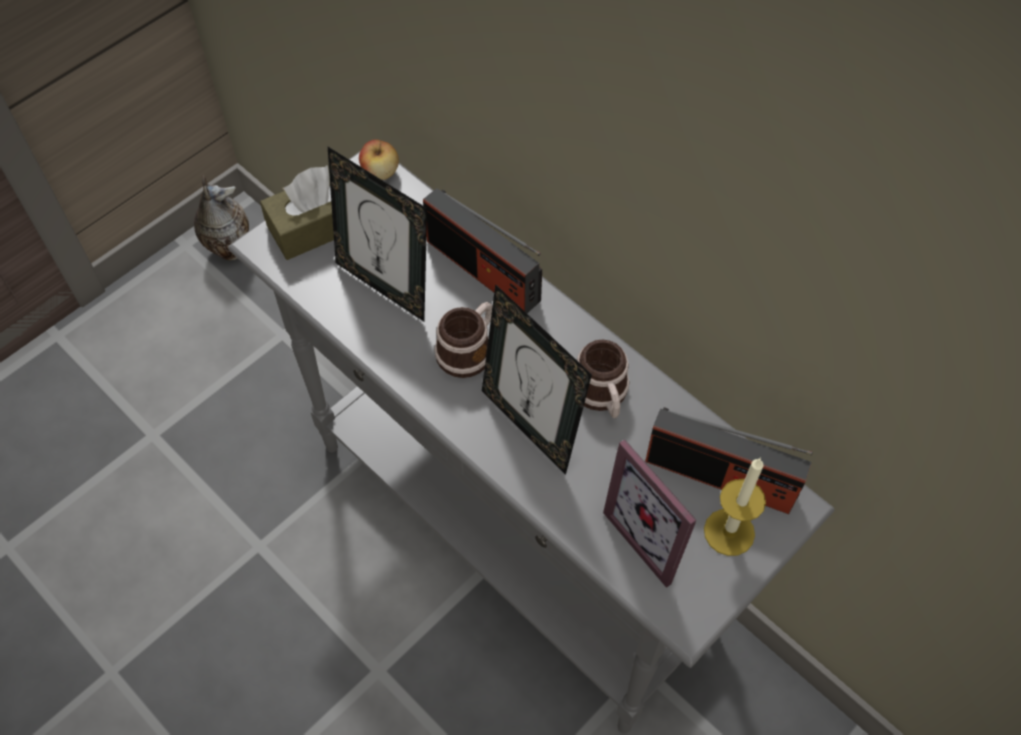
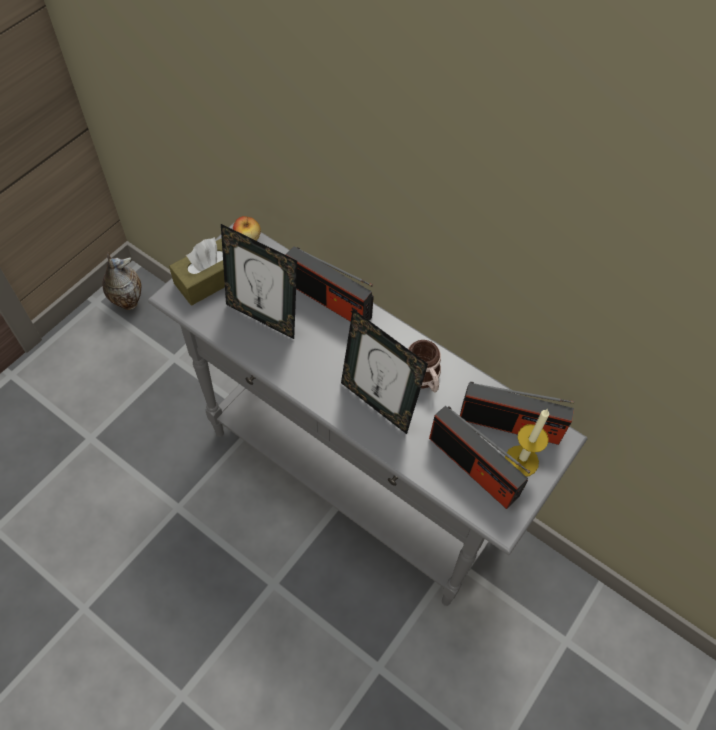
camera: 10 degrees left, 0 degrees up
(469, 349) = (328, 355): mug -> none
(656, 533) = (473, 467): picture frame -> radio

